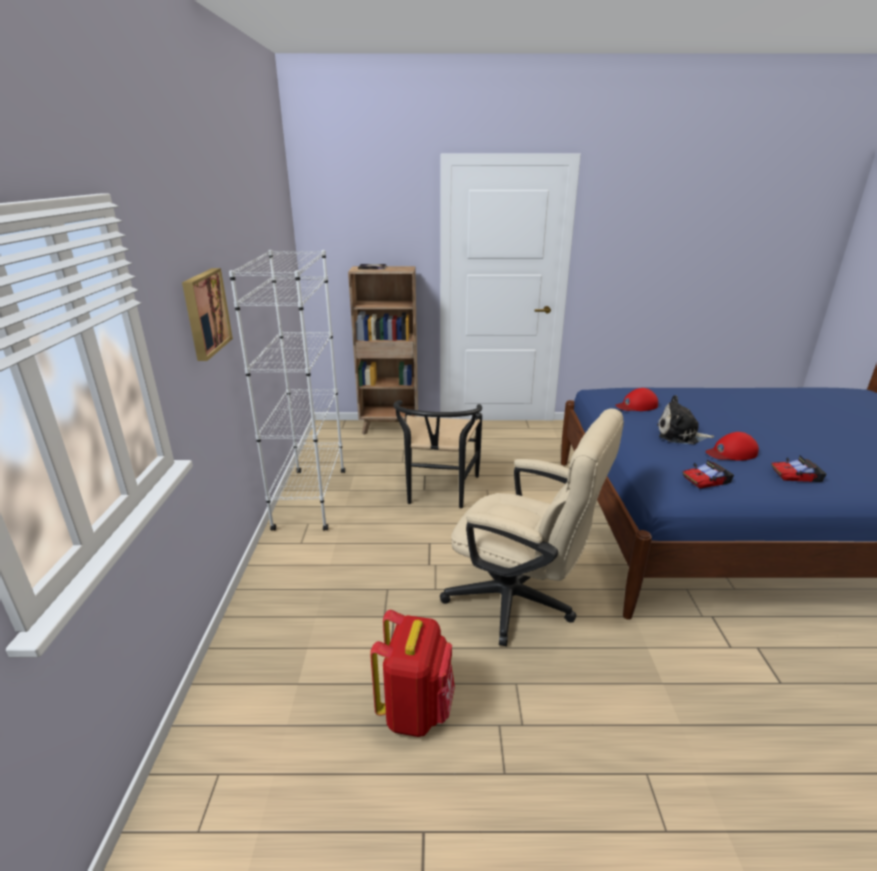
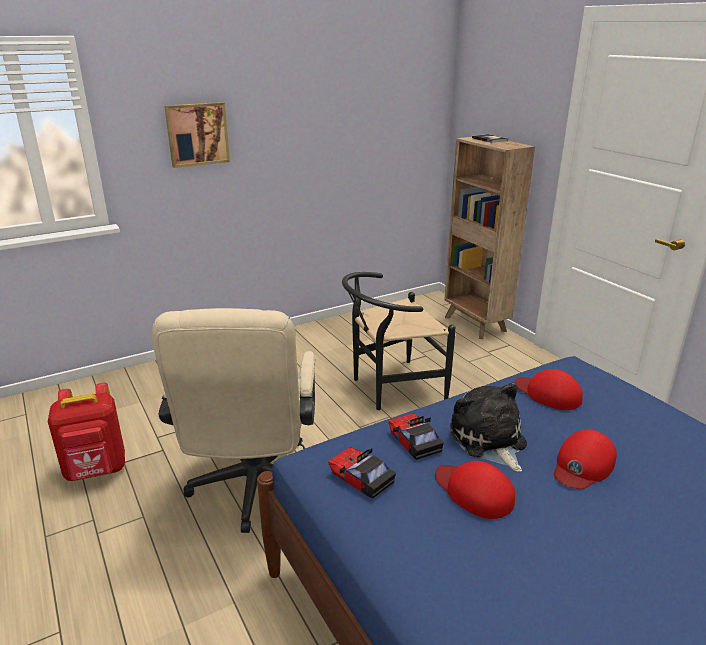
camera: 60 degrees right, 0 degrees up
(310, 499) = (314, 335): white bookcase -> none
(713, 421) = (582, 465): none -> red cap
(796, 475) = (459, 568): toy car -> toy car (414, 440)

